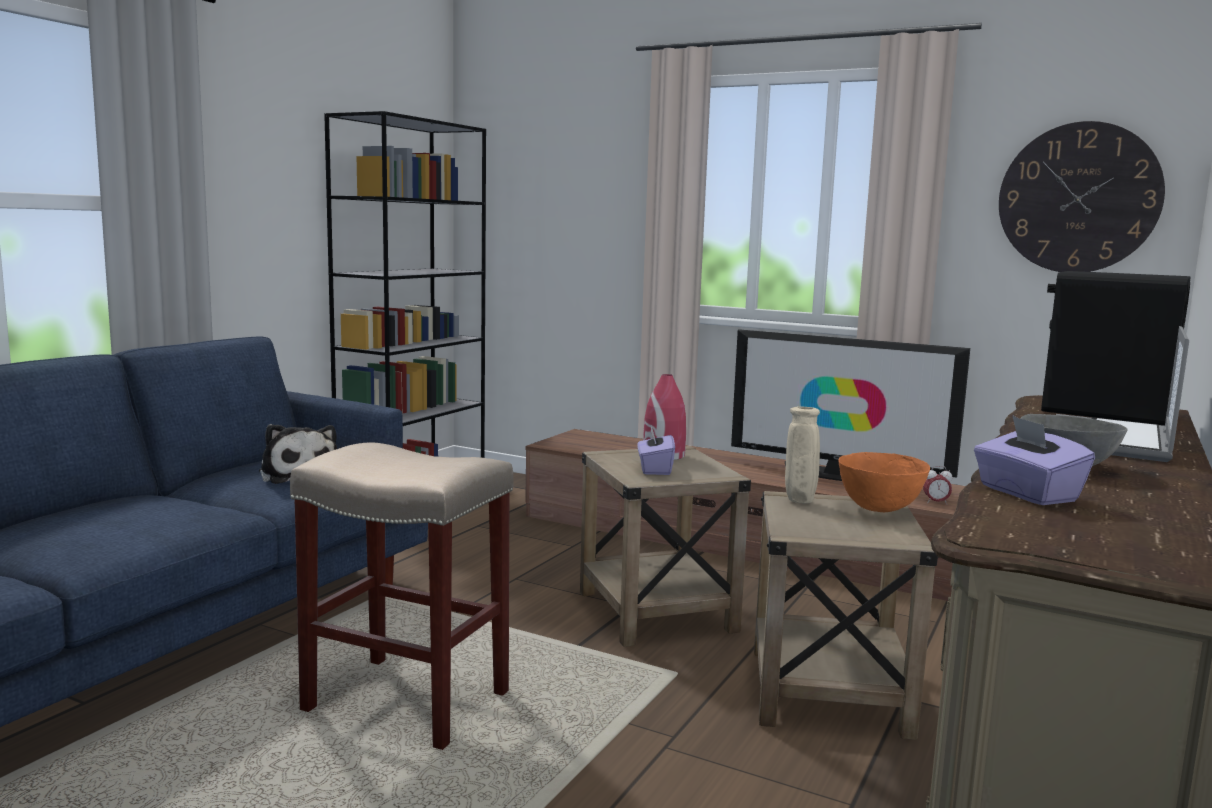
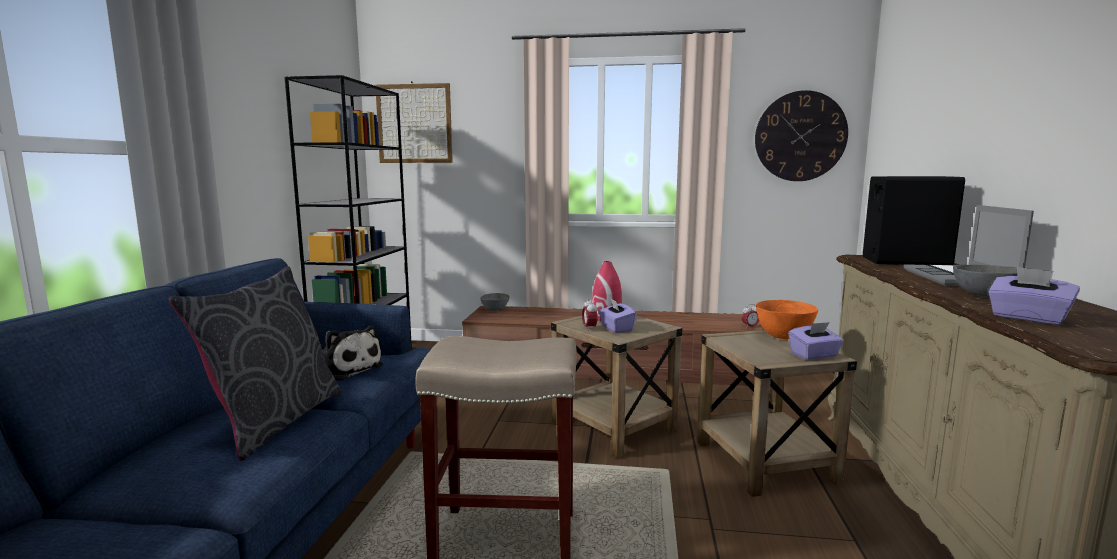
camera: 20 degrees left, 0 degrees up
(174, 511) = (274, 421): none -> grey pillow
(513, 167) = (414, 122): none -> picture
(586, 436) = (495, 309): none -> grey bowl
(619, 465) = (589, 328): none -> alarm clock
(799, 502) = (734, 339): beige vase -> none
(837, 475) = (677, 317): television -> none
(880, 536) = (814, 355): none -> purple tissue box

